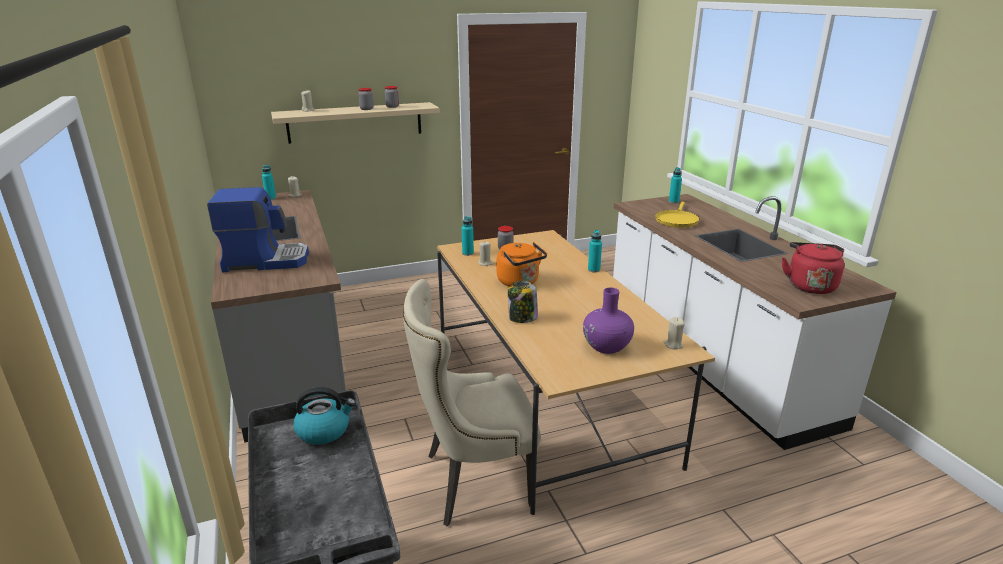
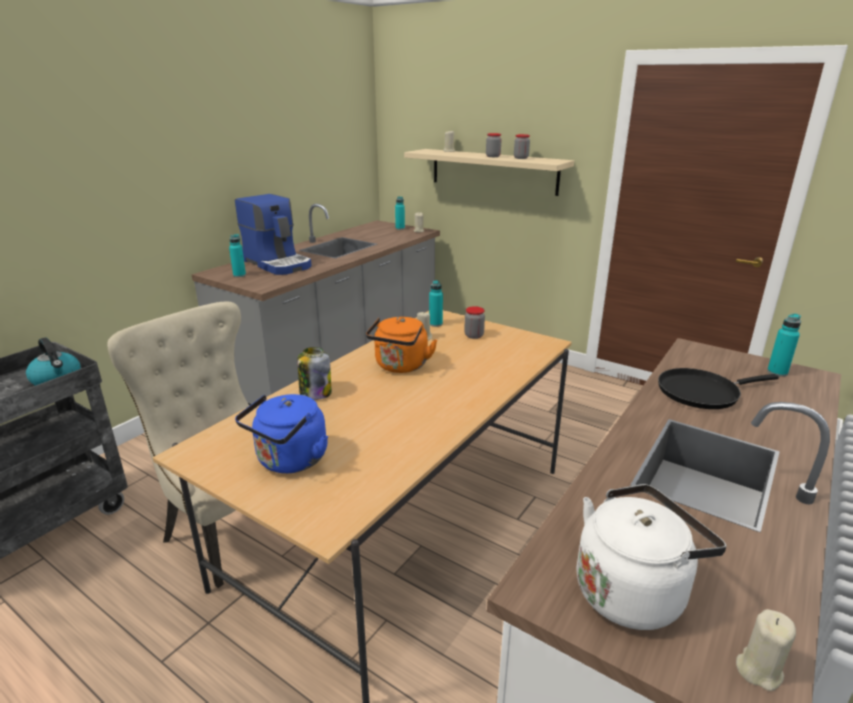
camera: 55 degrees right, 0 degrees up
(594, 270) = (493, 395): turquoise bottle -> turquoise bottle (239, 275)
(606, 346) = (289, 461): purple vase -> blue kettle
(673, 345) = (335, 510): beige candle -> beige candle (758, 670)
(676, 220) = (702, 392): yellow frying pan -> black frying pan
(809, 285) = (632, 590): red kettle -> white kettle

